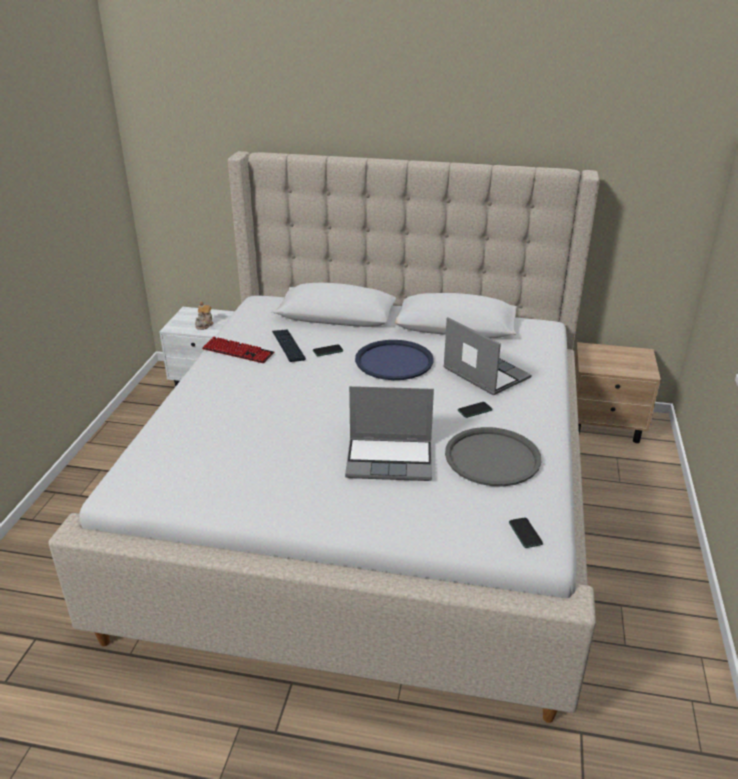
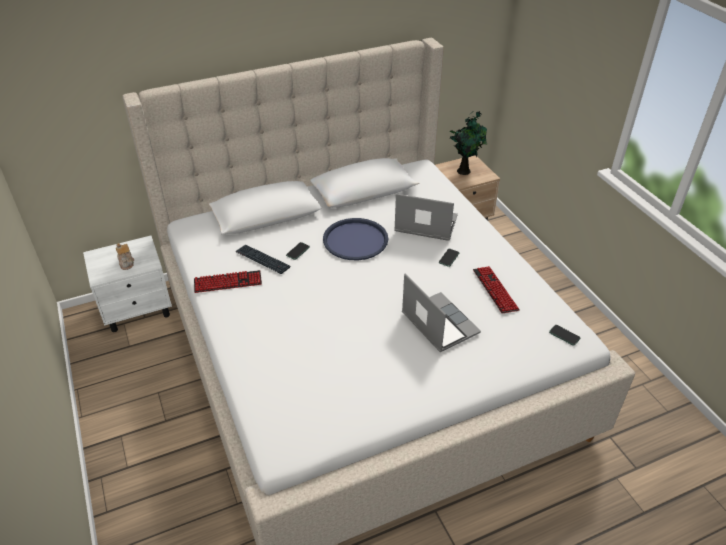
camera: 35 degrees left, 10 degrees up
(390, 460) = (438, 323): laptop -> laptop turned 90 degrees counterclockwise
(492, 458) = (495, 290): grey tray -> keyboard
(622, 359) = (464, 170): none -> potted plant

